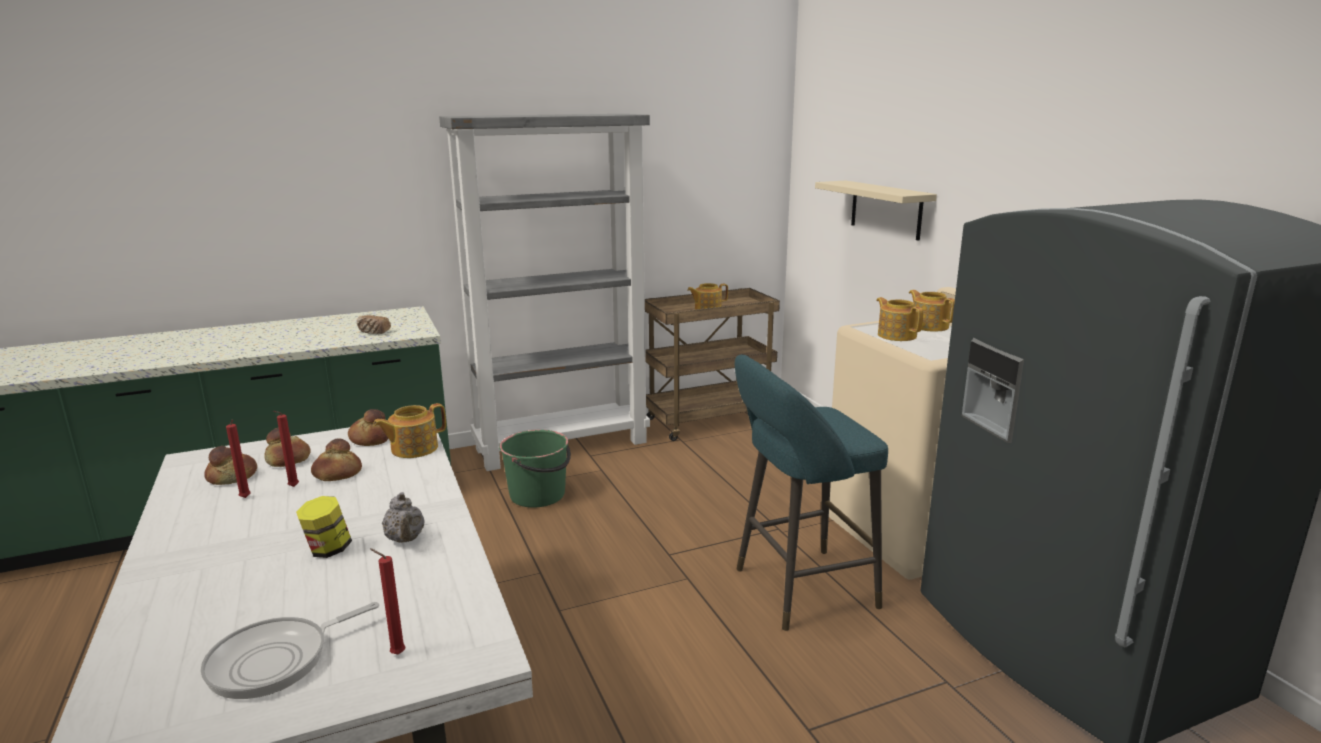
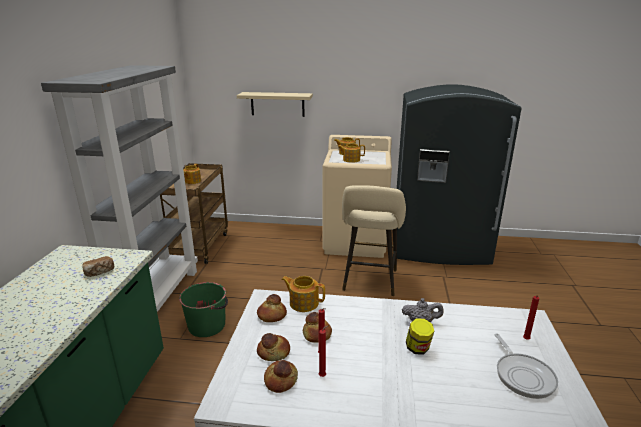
camera: 60 degrees left, 5 degrees up
(413, 449) = (303, 303): teapot -> teapot turned 120 degrees clockwise
(798, 589) = (369, 282): turquoise stool -> beige stool

